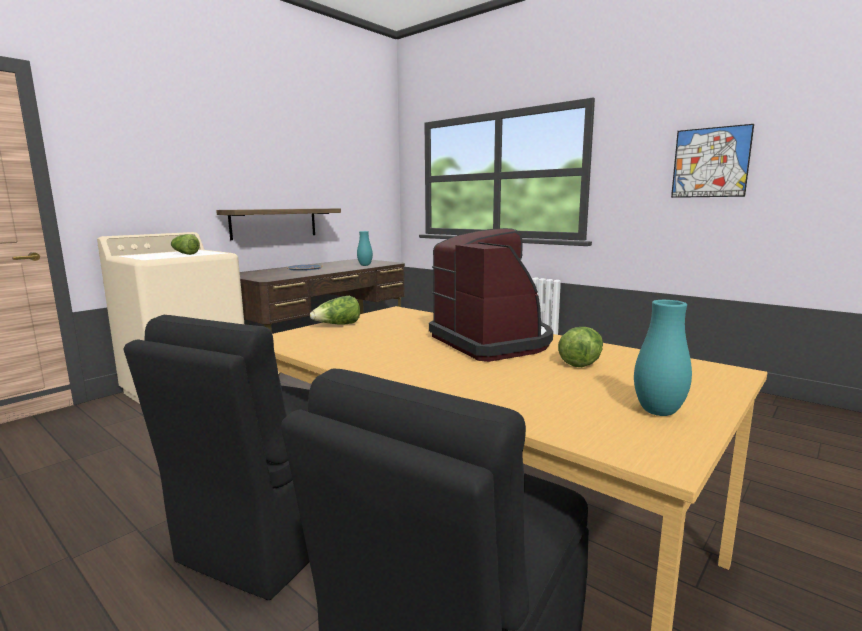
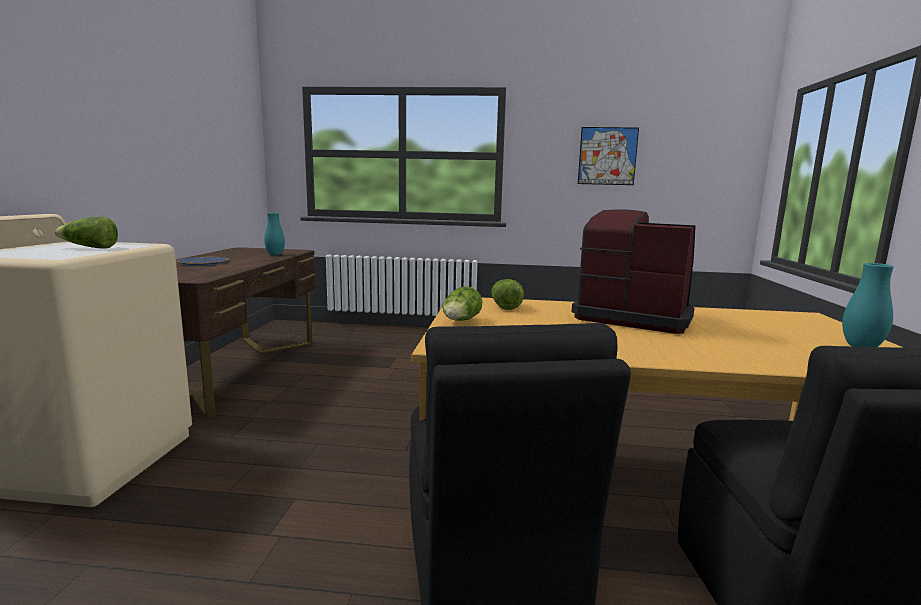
camera: 35 degrees left, 0 degrees up
(274, 223) = (147, 201): shelf -> none
(580, 361) = (727, 322): lettuce -> lettuce (504, 306)

